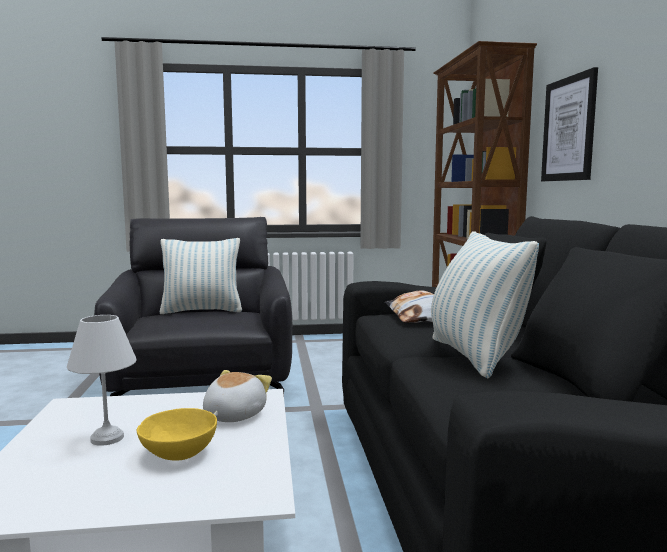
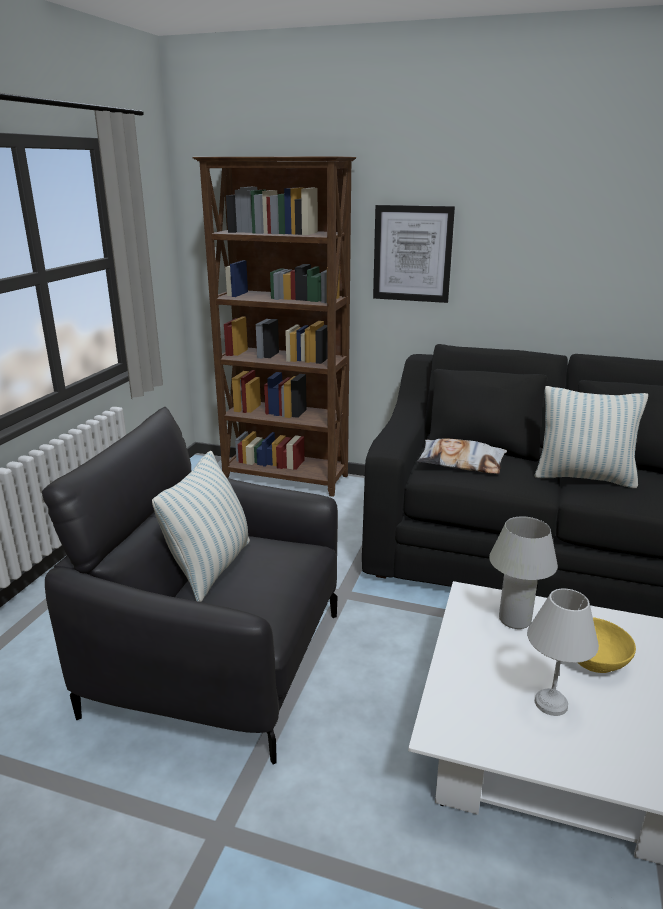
camera: 65 degrees left, 15 degrees up
(233, 415) = (514, 620): plush toy -> white table lamp

